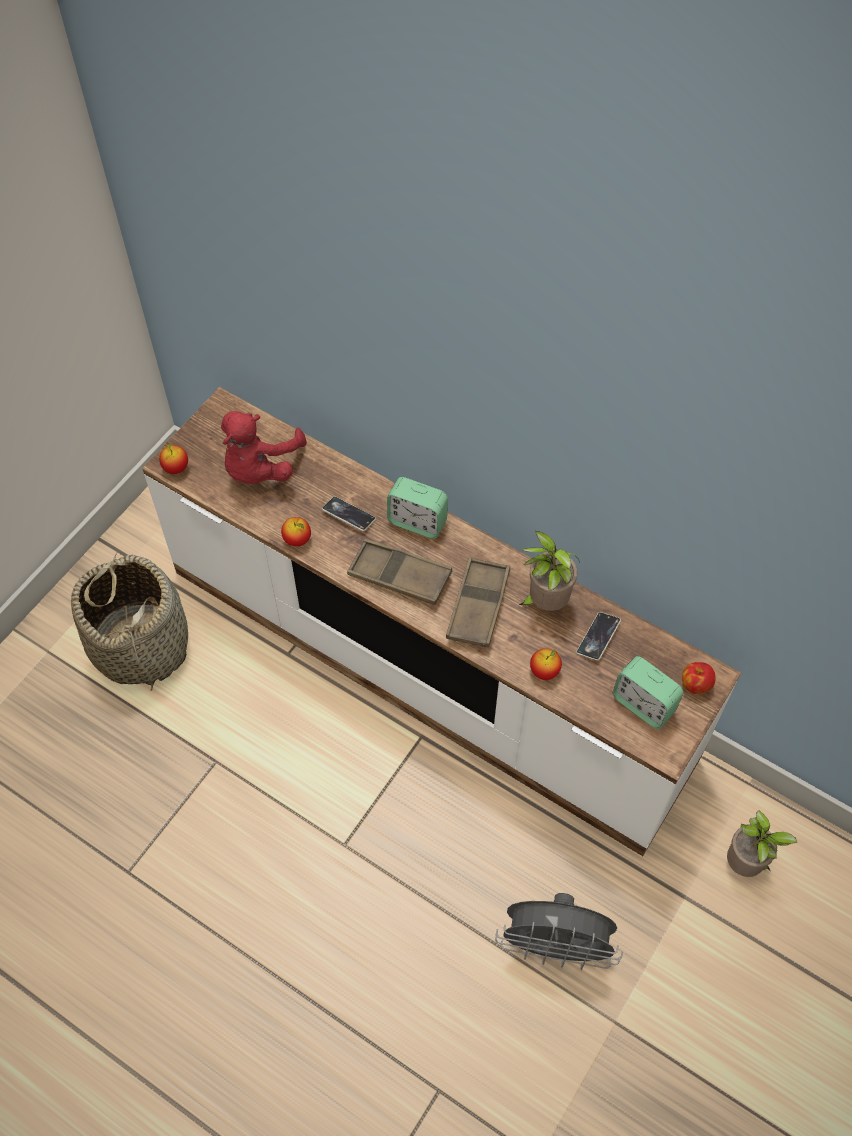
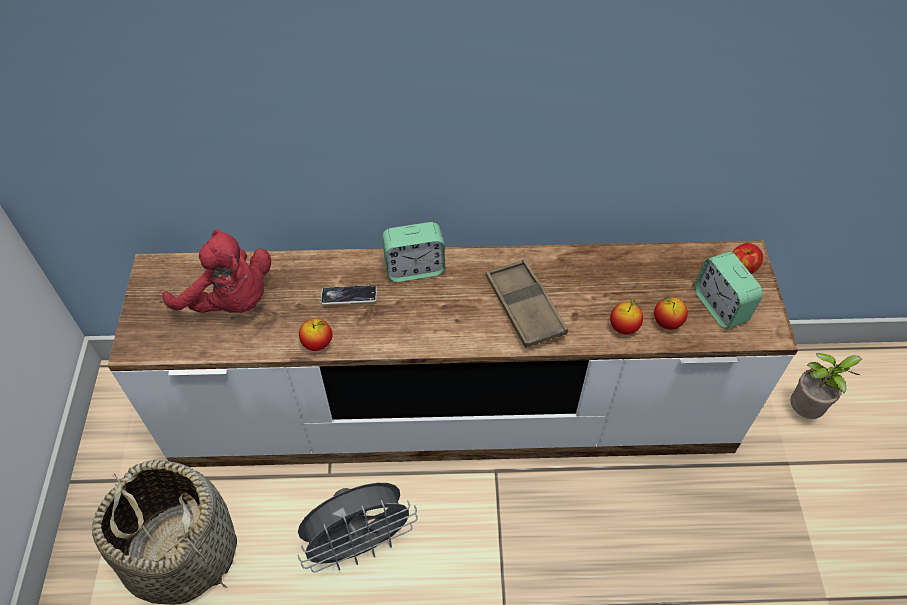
camera: 35 degrees left, 5 degrees down
(176, 468) = (144, 346): apple -> apple (667, 322)
(259, 467) = (230, 301): red plush toy -> red plush toy turned 45 degrees counterclockwise
(399, 576) = (437, 321): brown tray -> none
(545, 602) = (575, 273): potted plant -> none
(555, 947) = (735, 571): grey fan -> grey fan (360, 544)
(598, 638) = (640, 276): phone -> none
(643, 704) = (720, 306): alarm clock -> alarm clock turned 60 degrees clockwise

